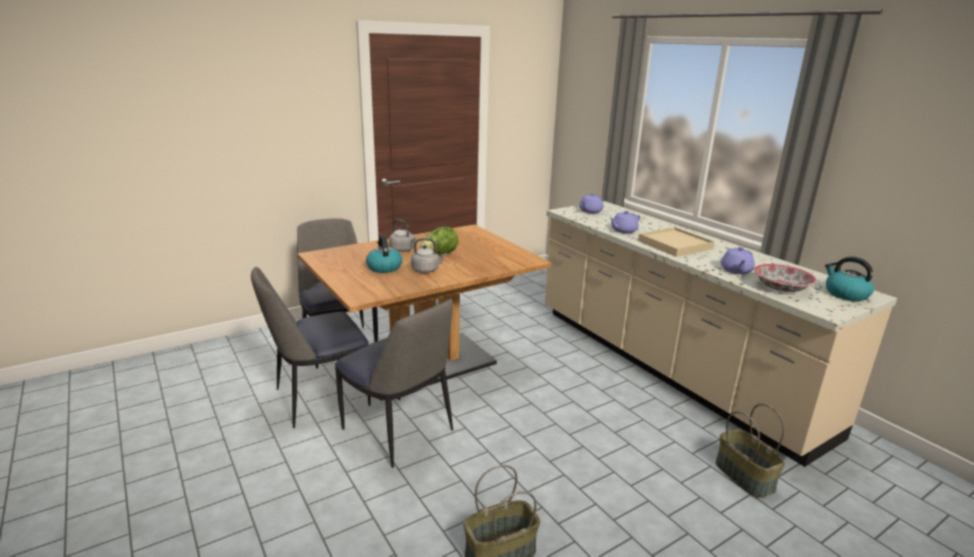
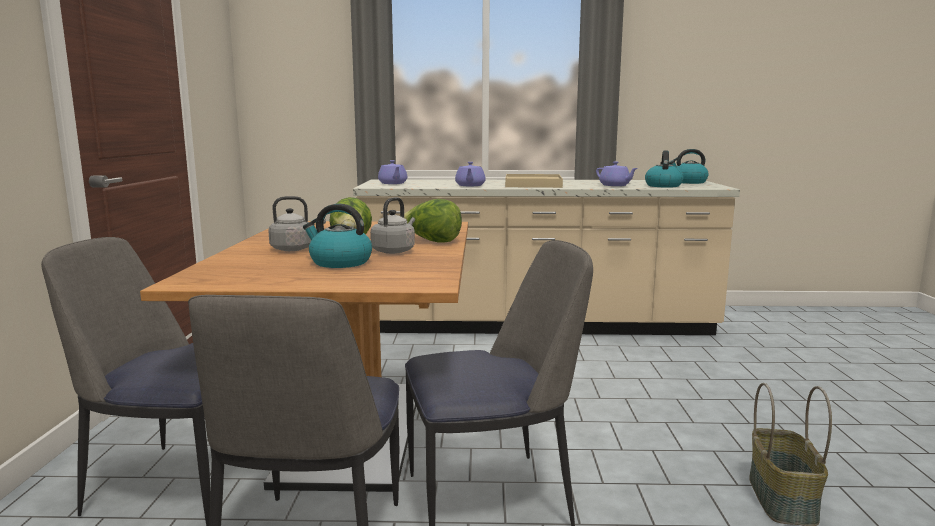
camera: 55 degrees left, 10 degrees down
(465, 271) = (432, 242): none -> lettuce
(745, 476) = (716, 355): basket -> none
(780, 288) = (663, 186): bowl -> kettle

